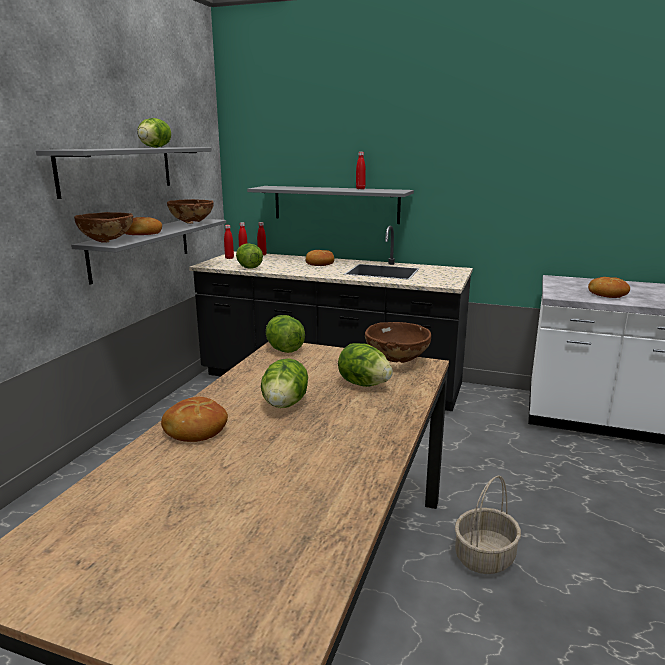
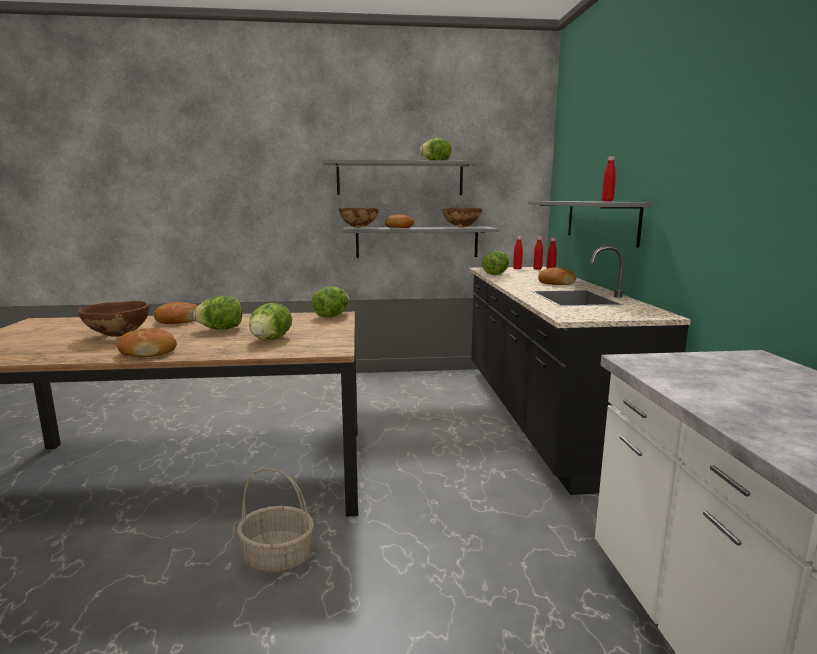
camera: 65 degrees right, 5 degrees down
(396, 362) = (332, 342): brown bowl -> brown bowl (118, 336)
(607, 294) = (720, 386): bread -> bread (148, 352)

